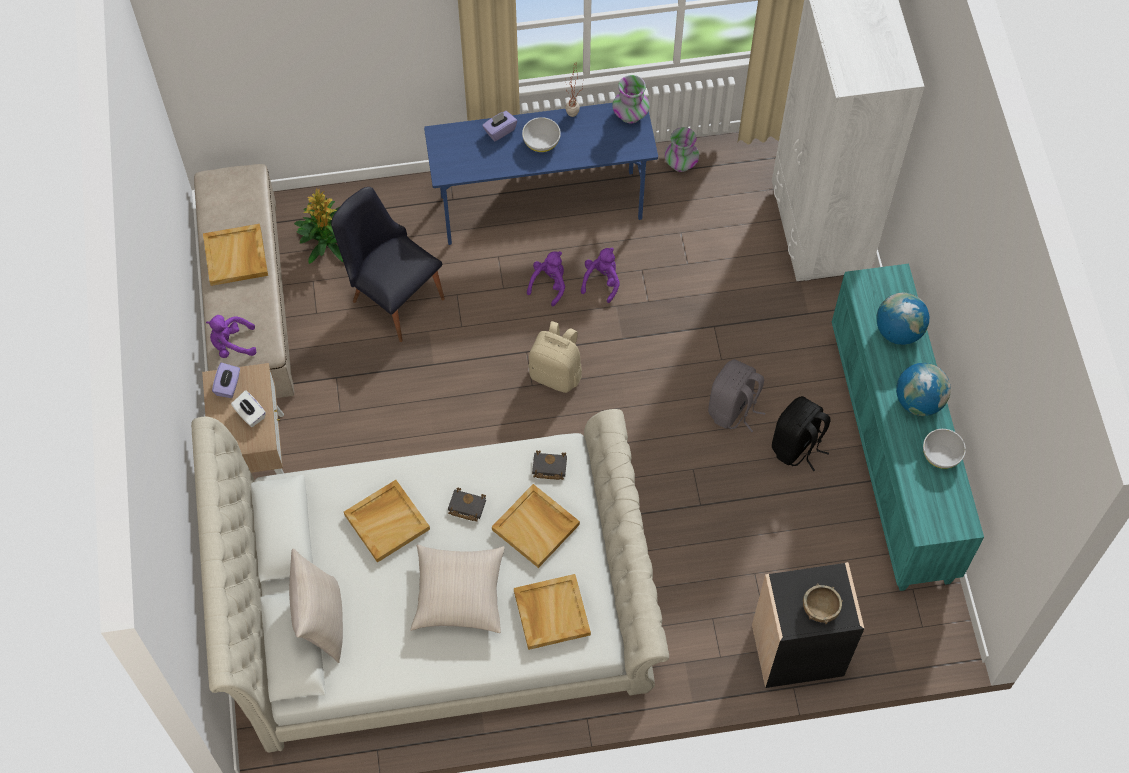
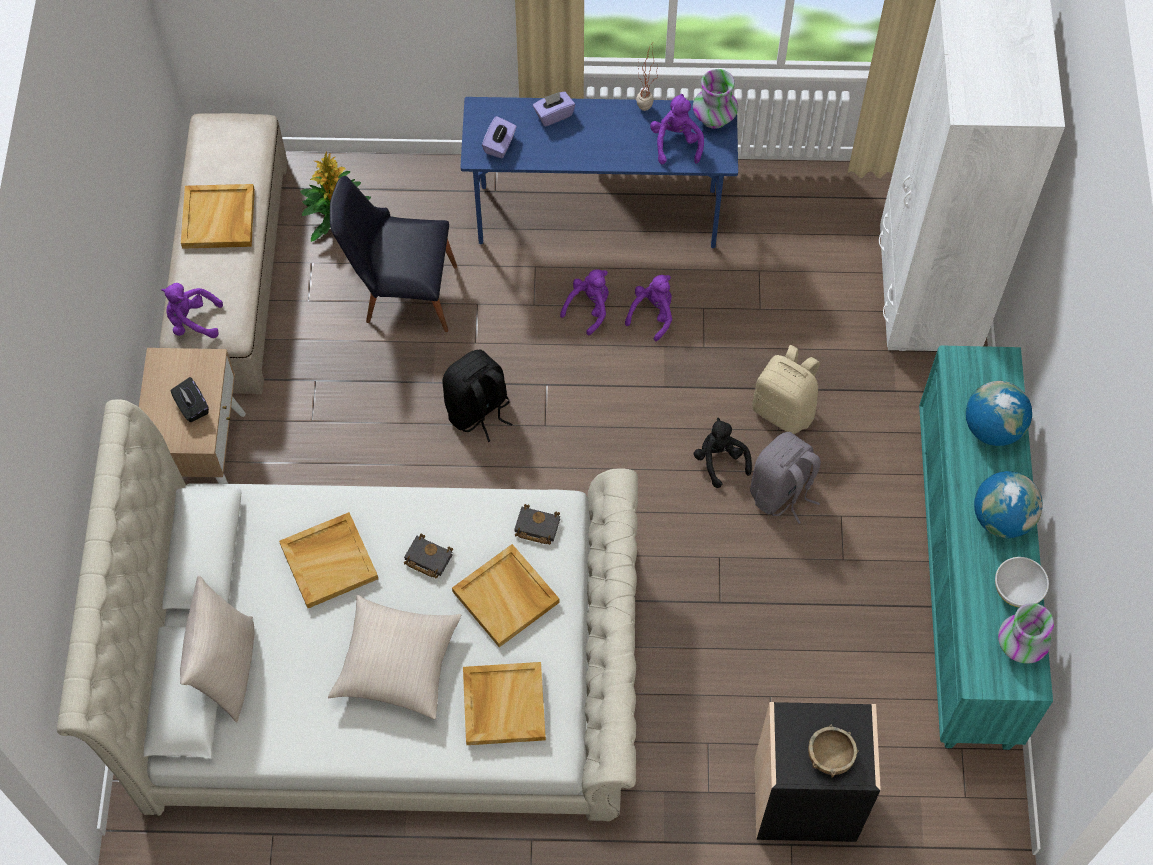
camera: 10 degrees right, 0 degrees up
(228, 386) = (174, 369): purple tissue box -> purple tissue box (500, 145)
(250, 414) = (192, 407): white tissue box -> black tissue box
(392, 294) = (400, 292): black chair -> black chair turned 45 degrees counterclockwise
(541, 142) = (600, 135): white bowl -> none
(556, 373) = (577, 416): beige backpack -> beige backpack (784, 409)
(603, 139) = (676, 142): none -> purple plush toy
(679, 391) = (720, 460): none -> black plush toy
(681, 163) = (775, 188): vase -> vase (1020, 646)
(797, 446) = (851, 550): black backpack -> black backpack (478, 411)

